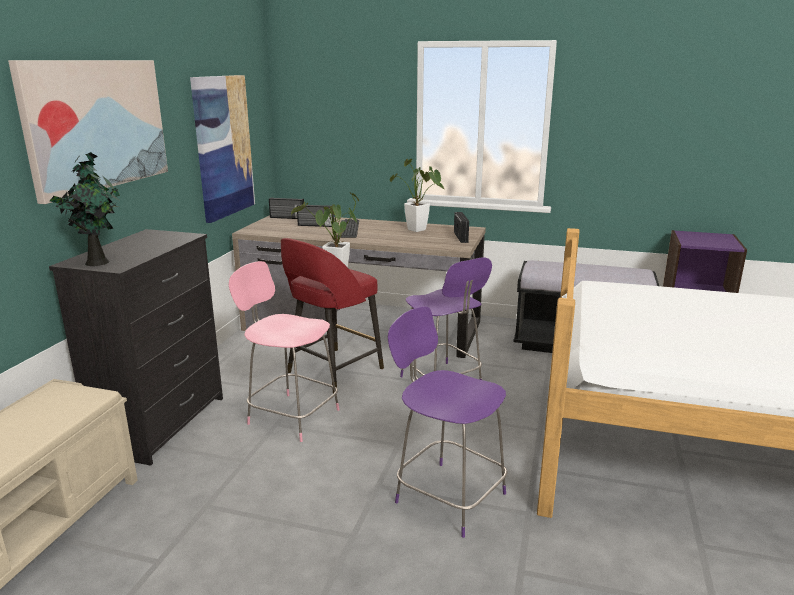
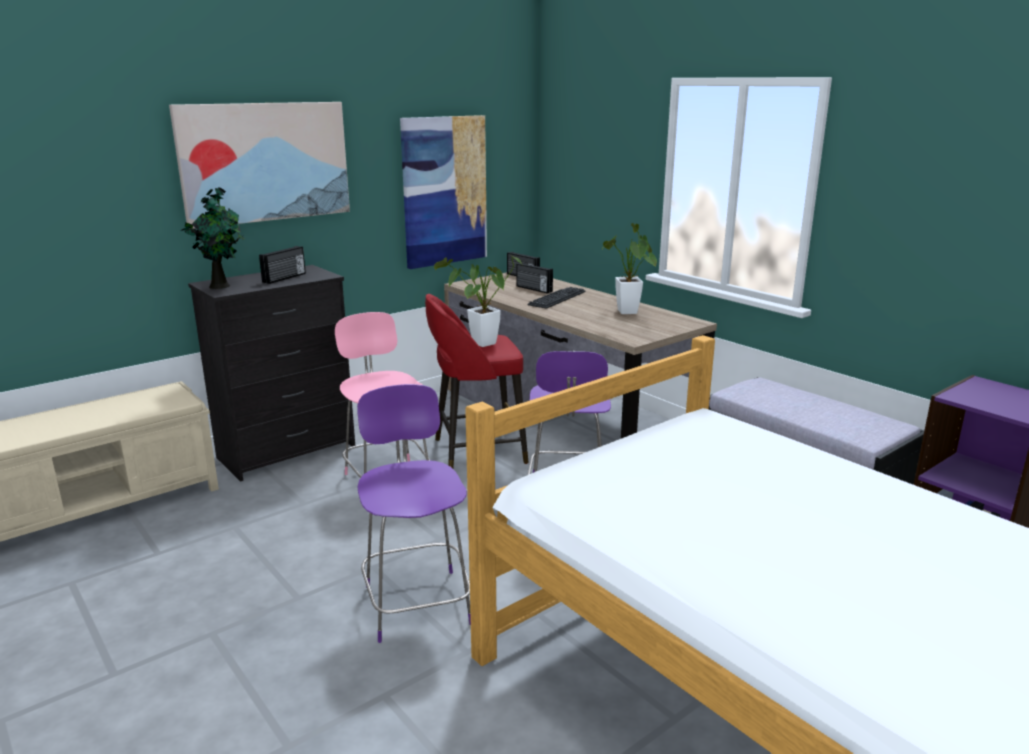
camera: 35 degrees right, 0 degrees up
(461, 237) = (660, 329): radio -> radio (285, 278)

